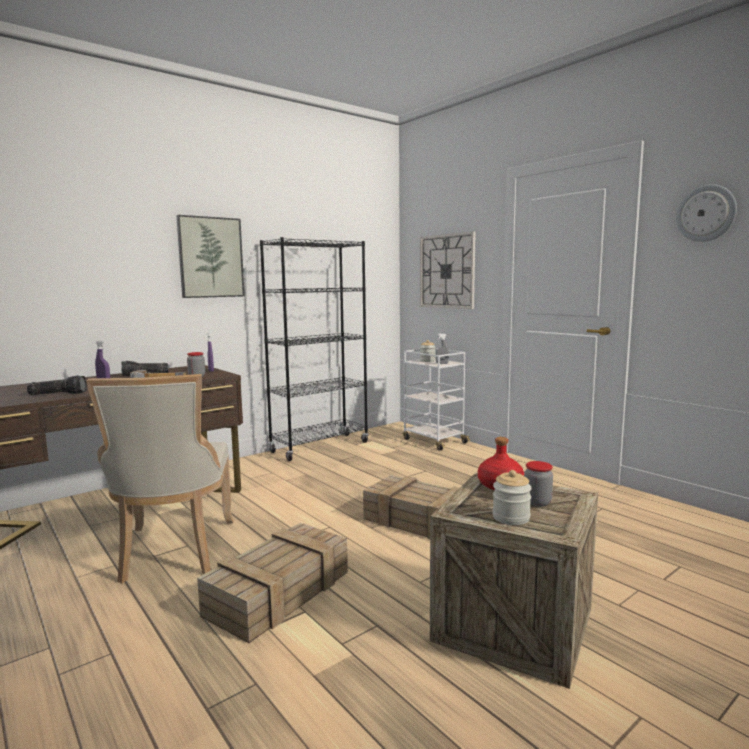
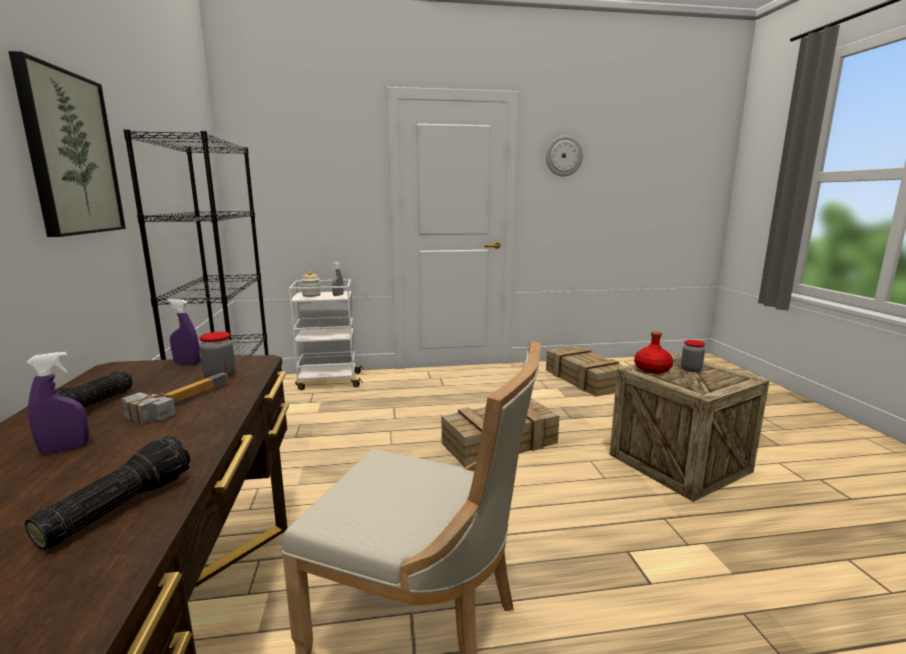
camera: 60 degrees left, 5 degrees up
(280, 591) = (583, 558): crate -> crate (582, 379)
(447, 271) = (309, 191): wall clock -> none
(511, 517) = (718, 382): jar -> none

